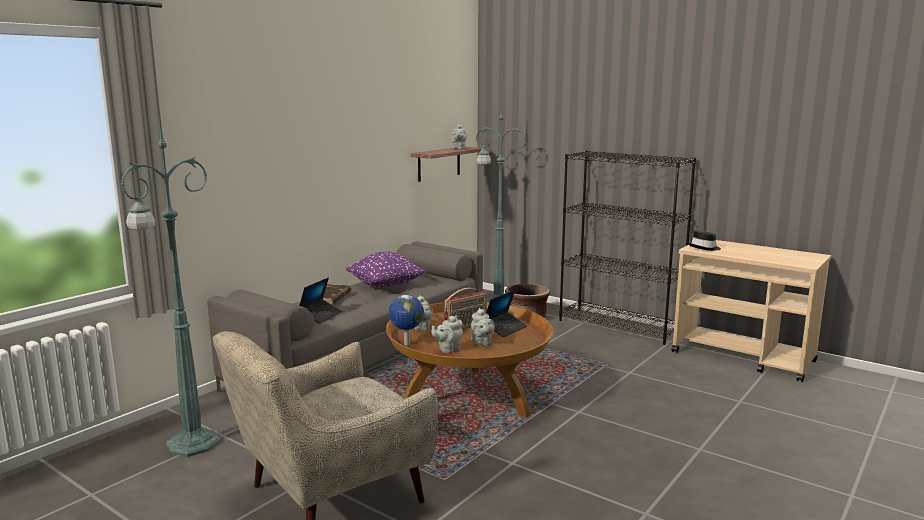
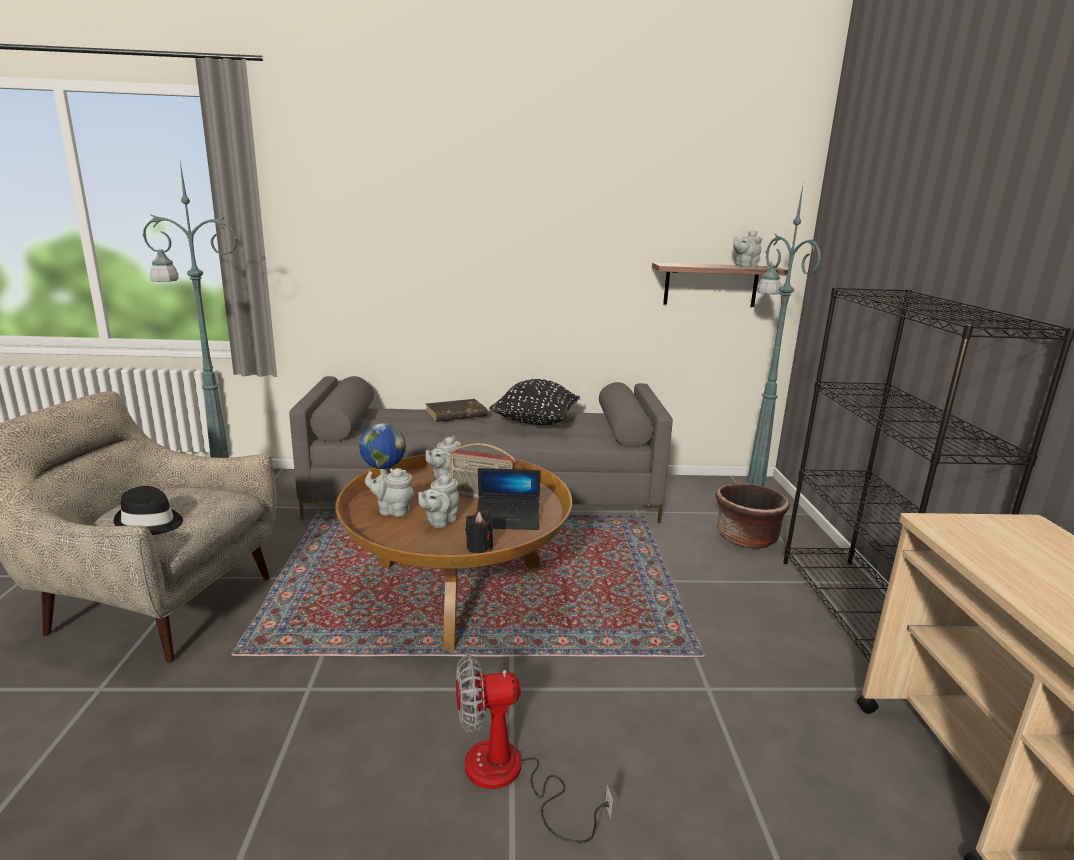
camera: 50 degrees right, 5 degrees up
(320, 315) = (400, 427): laptop -> none
(386, 286) = (535, 423): purple pillow -> black pillow
(528, 341) = (479, 547): none -> black candle
(640, 431) = (509, 777): none -> fan
(704, 248) = (970, 533): black hat -> black hat (150, 523)

